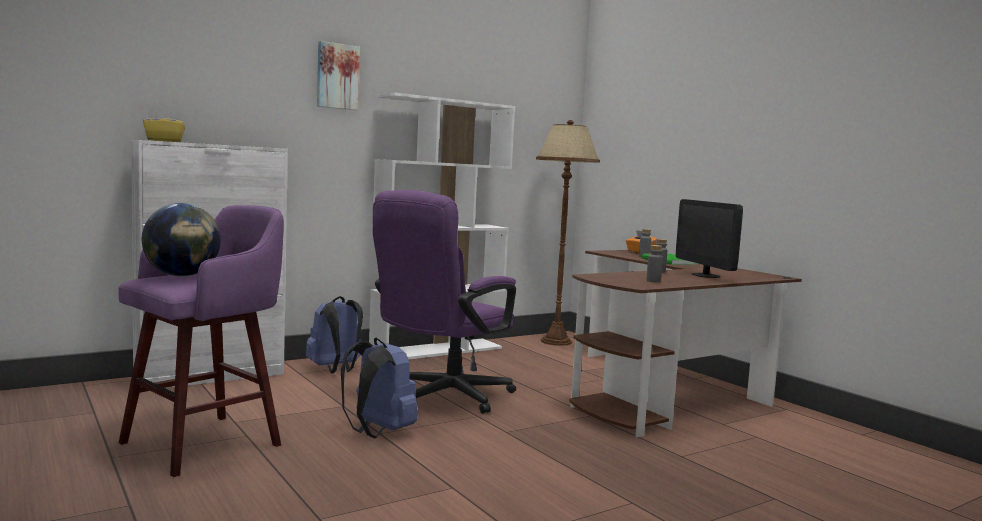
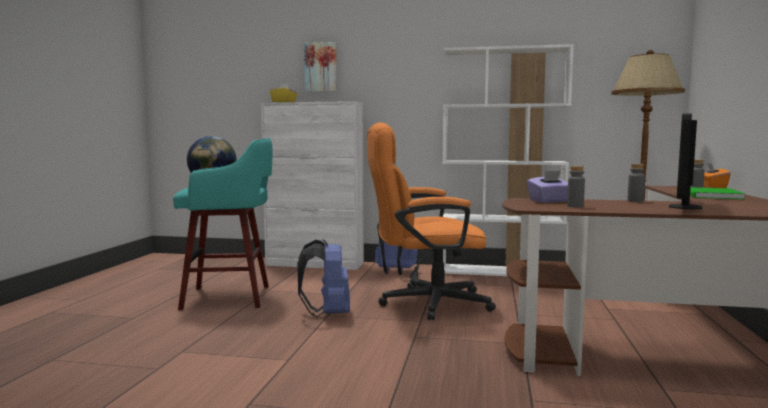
camera: 45 degrees right, 0 degrees up
(206, 443) = (230, 297): purple stool -> turquoise stool
(337, 76) = (413, 43): picture -> picture (321, 67)
(442, 397) = (424, 303): purple office chair -> orange office chair
(615, 276) = (549, 201): none -> purple tissue box

